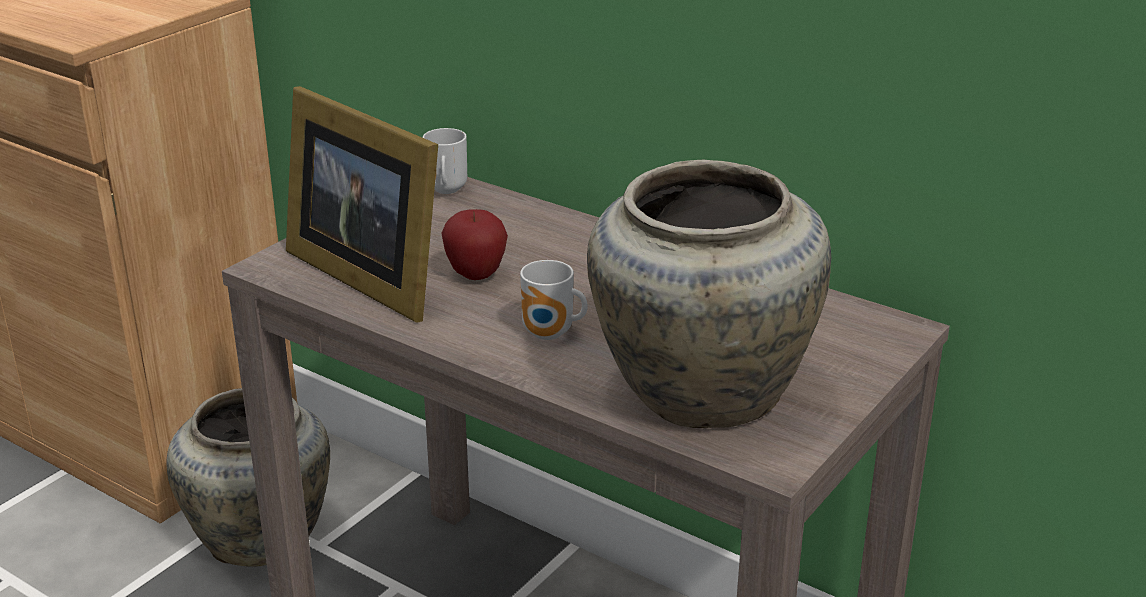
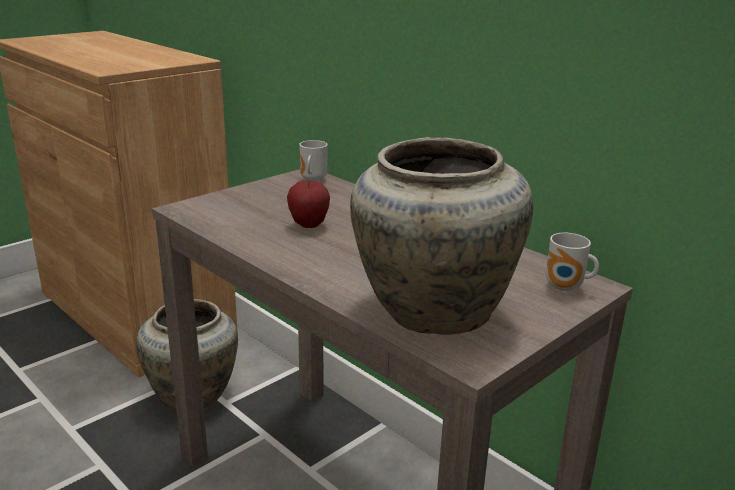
camera: 10 degrees right, 5 degrees down
(368, 273) = (241, 218): picture frame -> none
(550, 335) = (342, 264): mug -> mug (565, 288)

